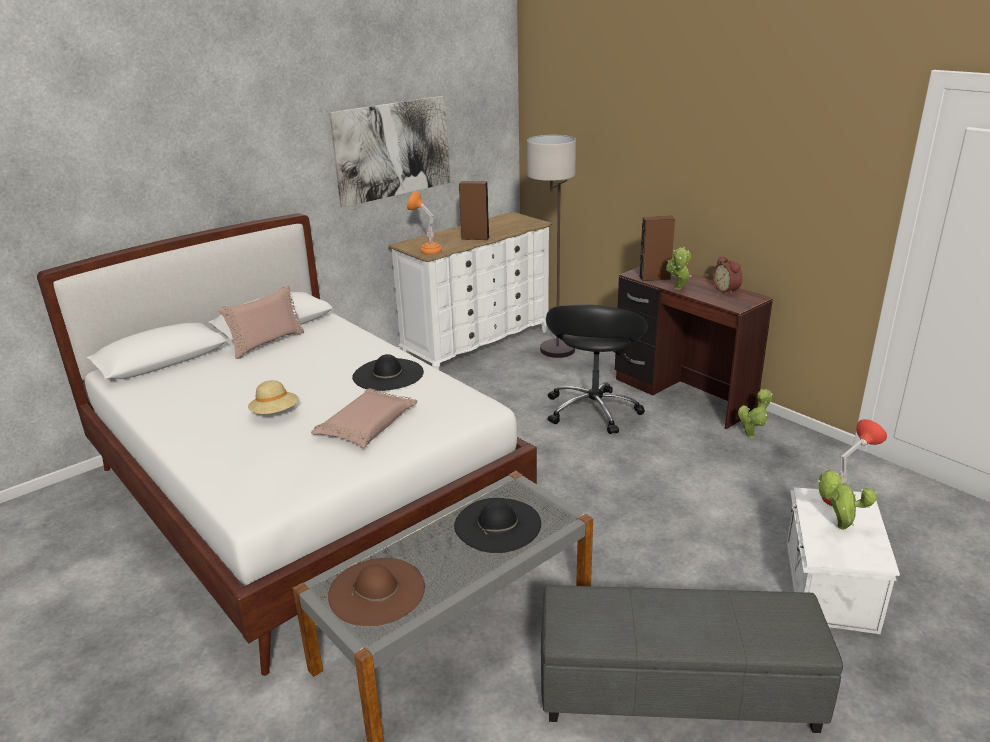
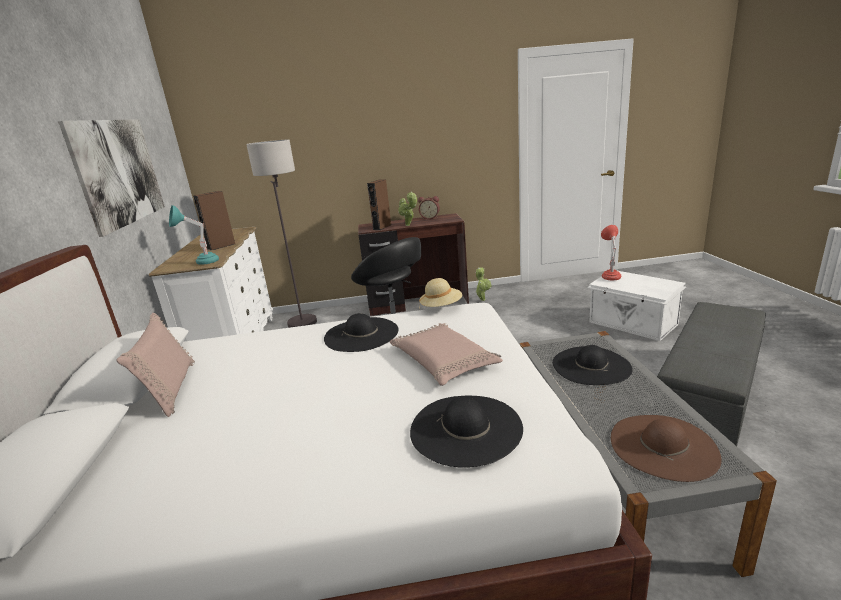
camera: 55 degrees left, 5 degrees down
(265, 461) = (466, 428): none -> black hat
(275, 413) = (355, 407): beige hat -> beige hat (441, 307)
(426, 250) = (201, 262): orange table lamp -> turquoise table lamp
(838, 527) = (636, 284): potted plant -> none

